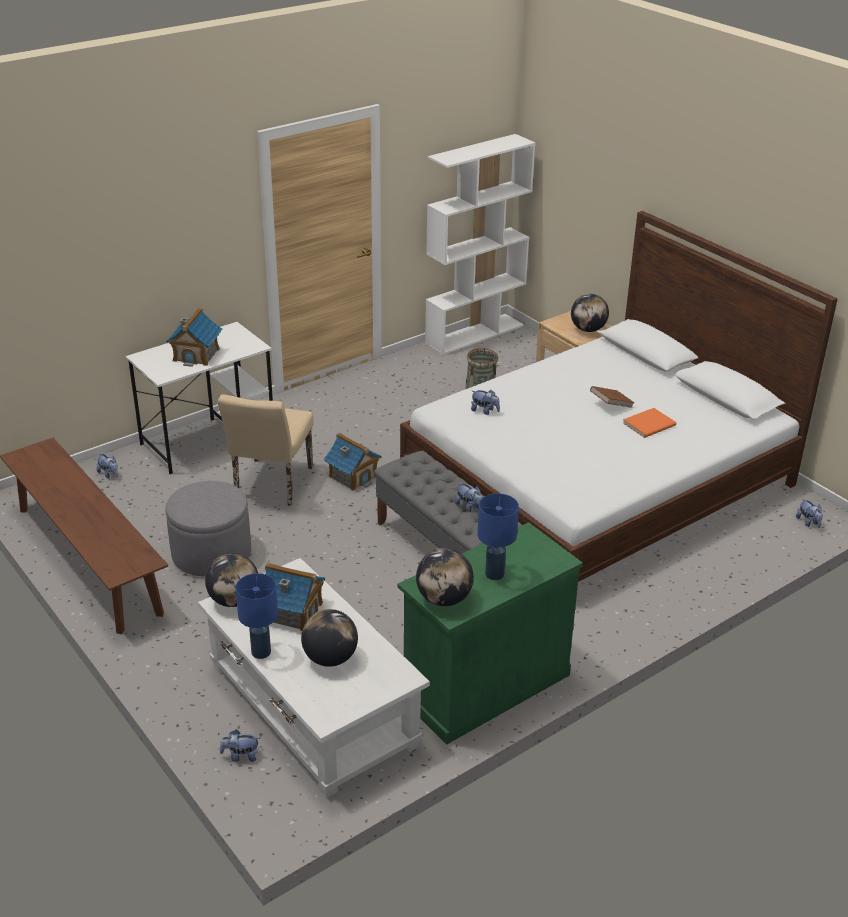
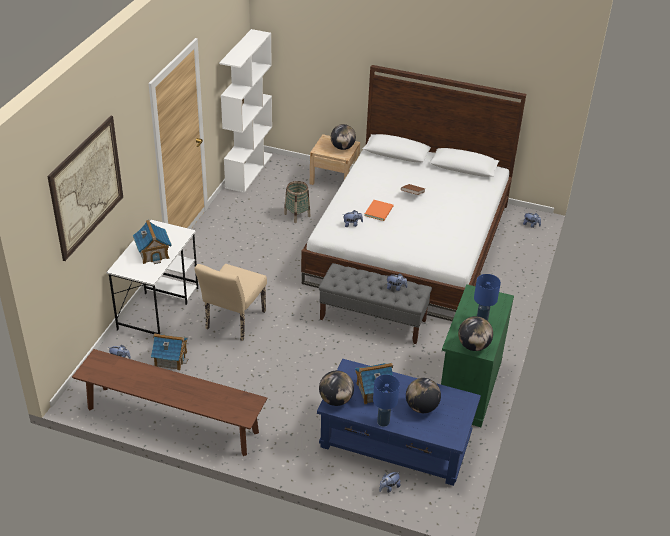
camera: 35 degrees left, 5 degrees up
(97, 224) = (87, 187): none -> picture
(211, 554) = (244, 381): grey ottoman -> none
(271, 486) = (232, 323): beige chair -> beige chair turned 45 degrees clockwise
(312, 706) = (396, 441): white coffee table -> blue coffee table
(353, 476) = (274, 295): toy house -> toy house (170, 359)
(651, 424) = (444, 199): orange book -> orange book (379, 211)

